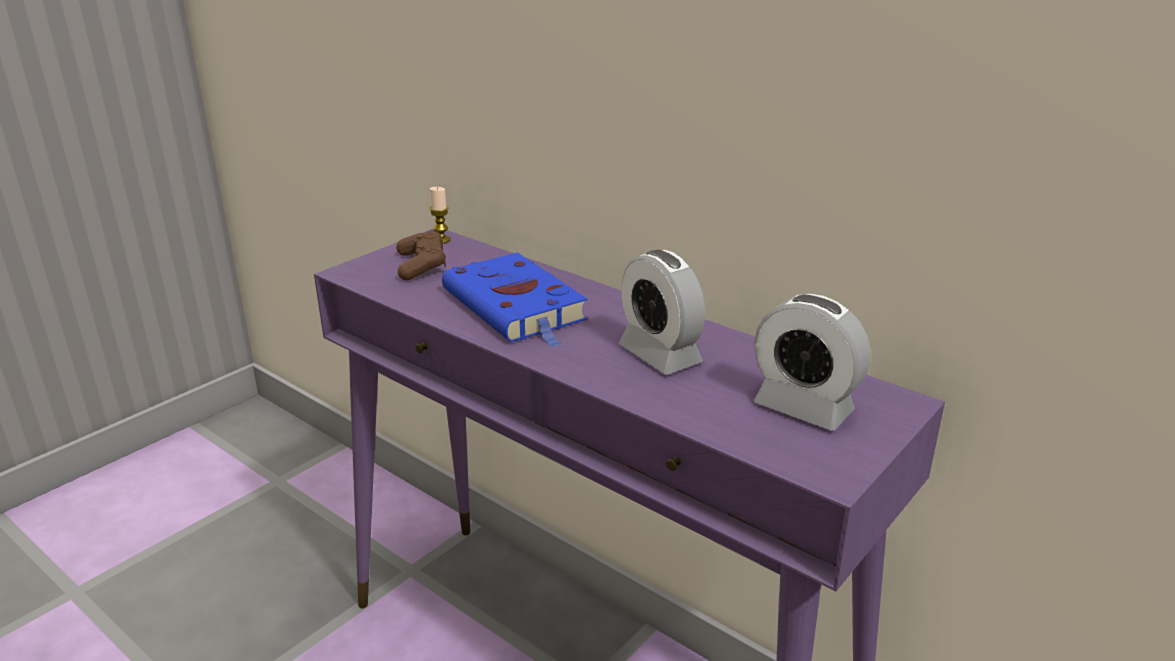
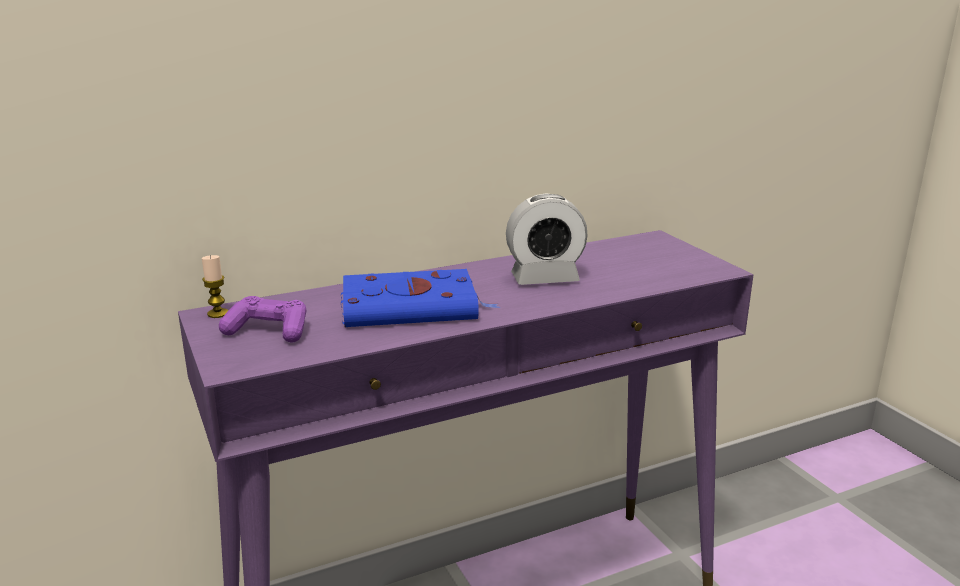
camera: 65 degrees left, 5 degrees down
(421, 265) = (268, 331): brown game controller -> purple game controller
(803, 408) = (645, 259): alarm clock -> none

